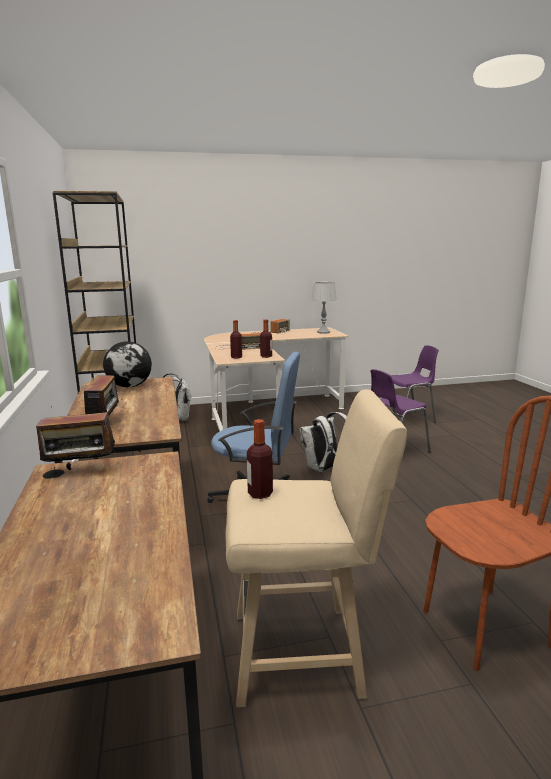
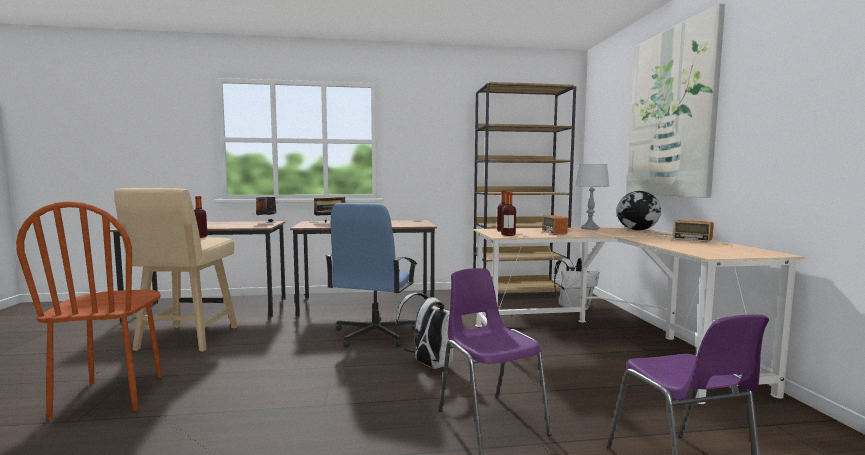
camera: 95 degrees right, 10 degrees down
(130, 386) = (411, 223): globe -> globe (637, 230)
(221, 244) = (670, 113): none -> picture
(323, 332) = (725, 251): grey table lamp -> grey table lamp (590, 228)

